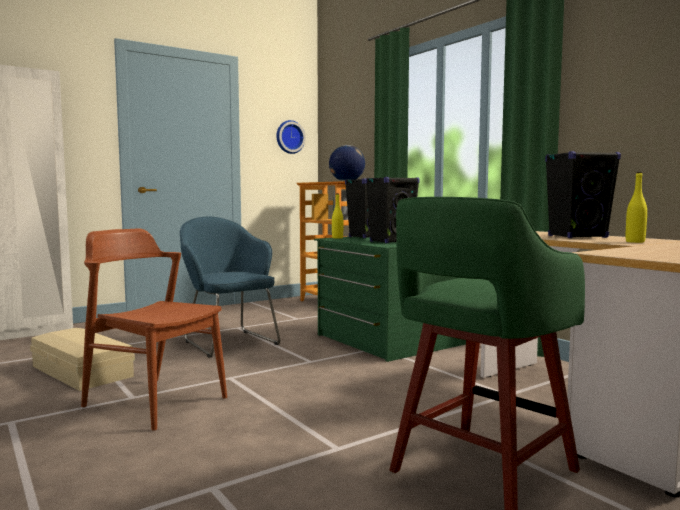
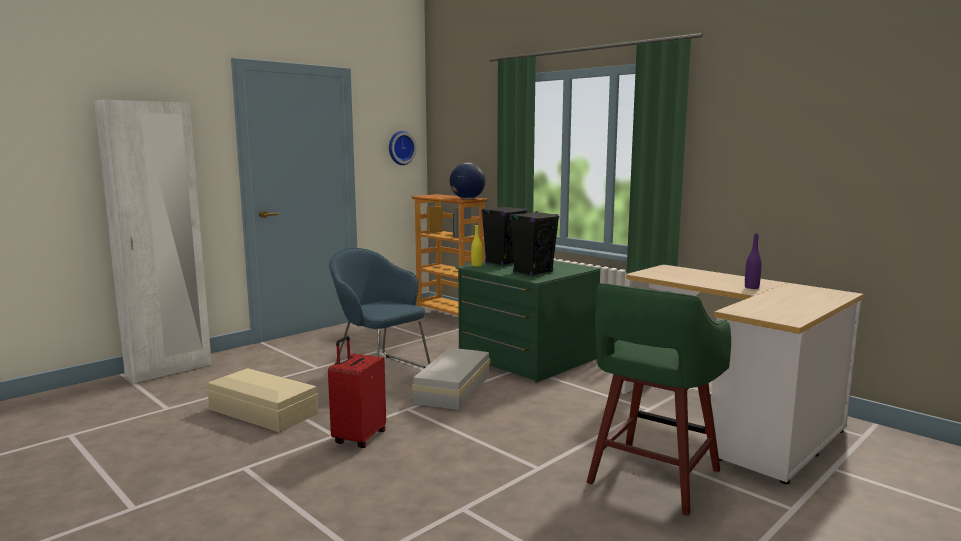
camera: 10 degrees left, 5 degrees up
(155, 402) = (358, 438): brown chair -> red suitcase
(289, 363) = (451, 389): none -> white storage box
(577, 237) = (704, 278): black speaker -> none
(635, 242) = (751, 287): yellow bottle -> purple bottle

